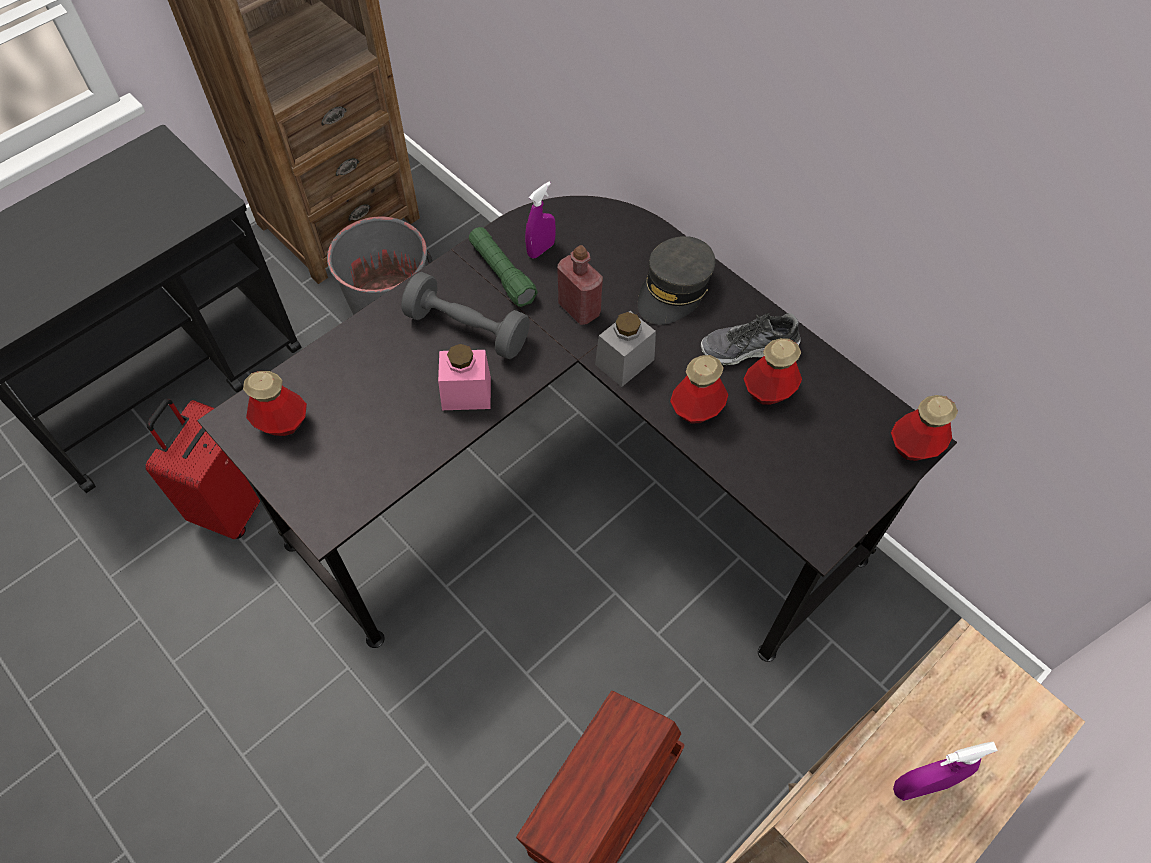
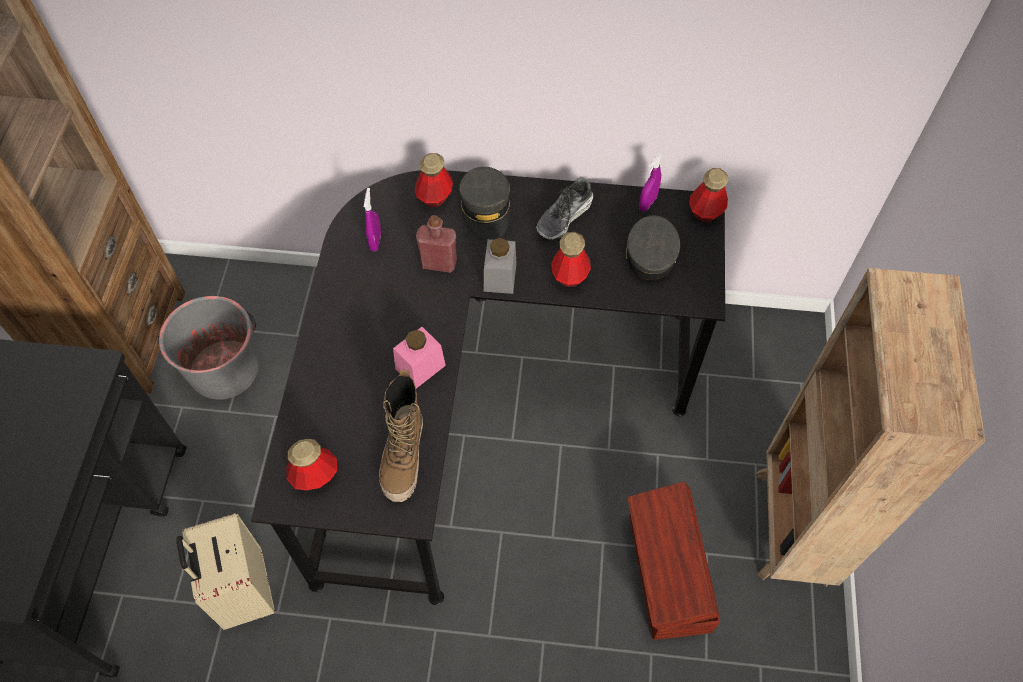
camera: 40 degrees left, 0 degrees up
(235, 503) = (243, 591): red suitcase -> beige suitcase
(370, 465) = (404, 457): none -> boot
(467, 329) = (379, 326): grey dumbbell -> none
(502, 274) = (365, 274): green flashlight -> none
(768, 391) = (600, 235): bottle -> bottle (434, 197)
(806, 446) = (650, 253): none -> grey cap
(920, 785) = (924, 360): purple spray bottle -> purple spray bottle (647, 203)

